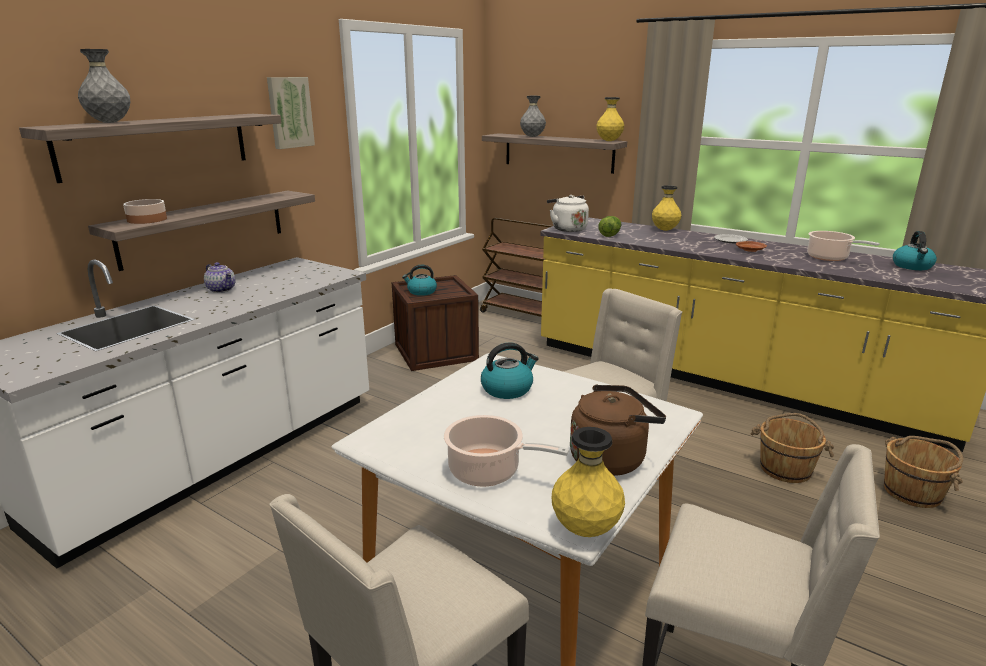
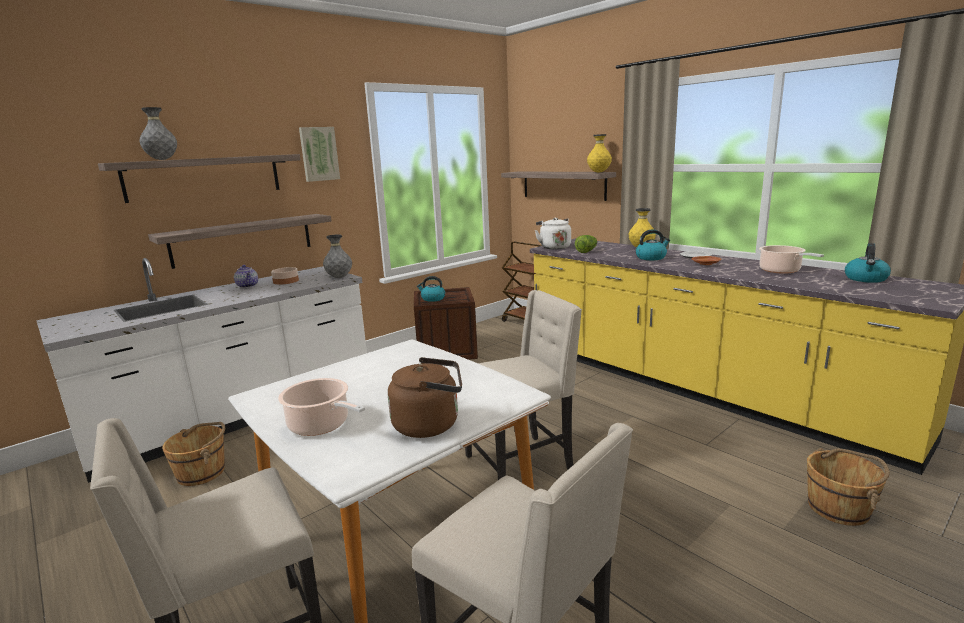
camera: 15 degrees right, 5 degrees down
(147, 219) = (190, 230): bowl -> bowl (286, 281)
(507, 389) = (399, 366): kettle -> kettle (651, 258)
(532, 137) = (540, 172): grey vase -> grey vase (339, 277)
(585, 529) = (352, 477): yellow vase -> none
(785, 468) = (709, 471): brown bucket -> brown bucket (202, 472)

